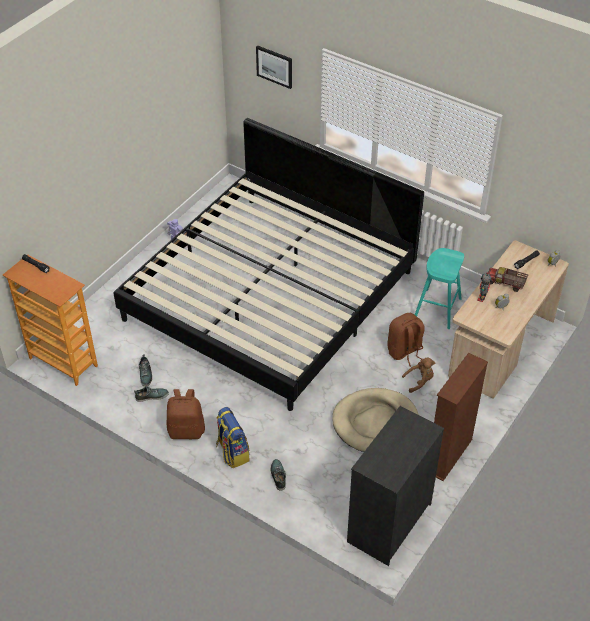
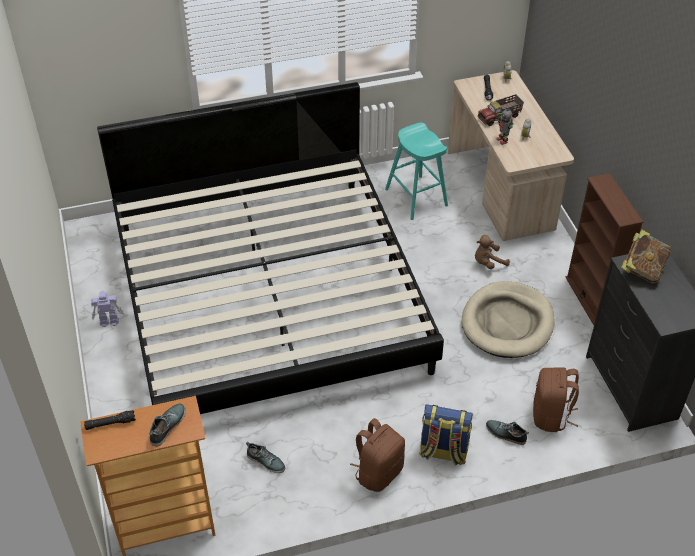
camera: 50 degrees left, 0 degrees up
(151, 396) = (301, 474): shoe -> shoe (167, 426)
(274, 66) = (109, 43): picture -> none
(405, 352) = (444, 250): brown backpack -> brown backpack (551, 416)
(406, 427) = (642, 269): none -> book
(419, 381) = (488, 263): brown plush toy -> brown plush toy turned 135 degrees counterclockwise

